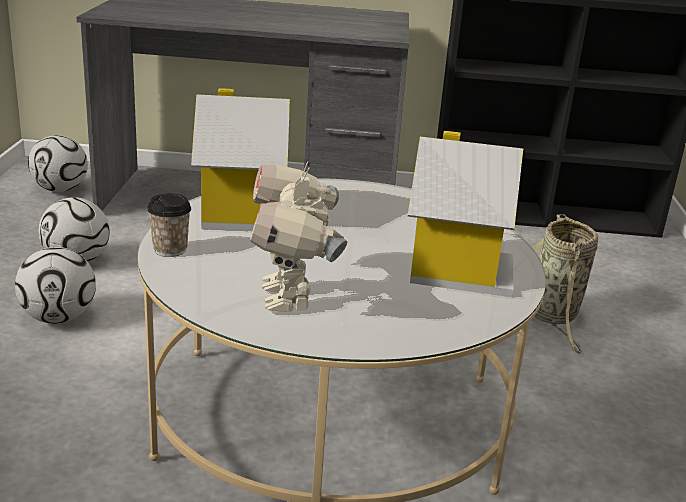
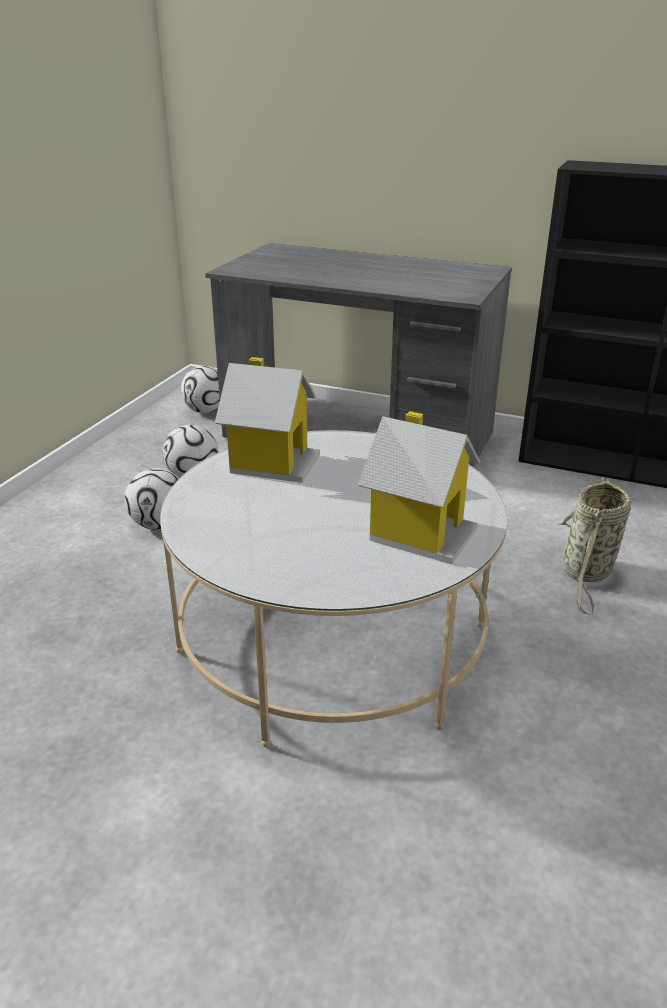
camera: 20 degrees right, 5 degrees up
(170, 249) = (194, 489): cup -> none
(291, 297) = (262, 542): toy robot -> none

